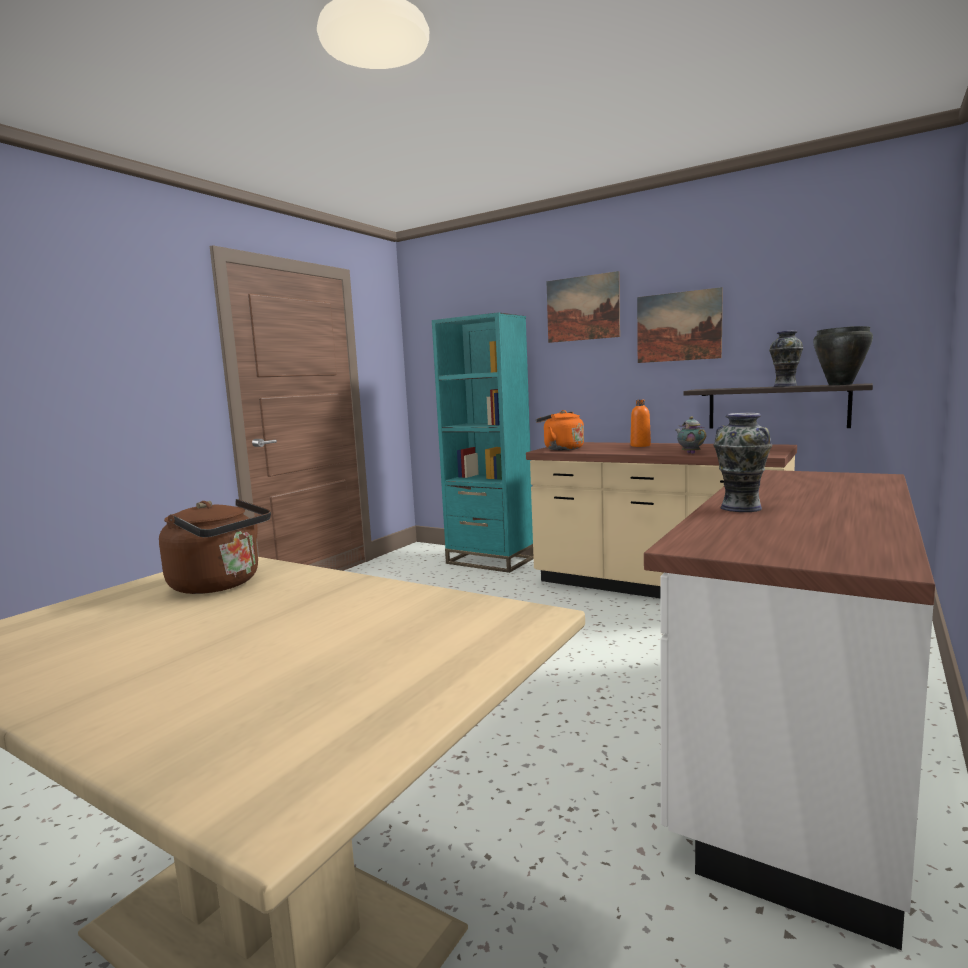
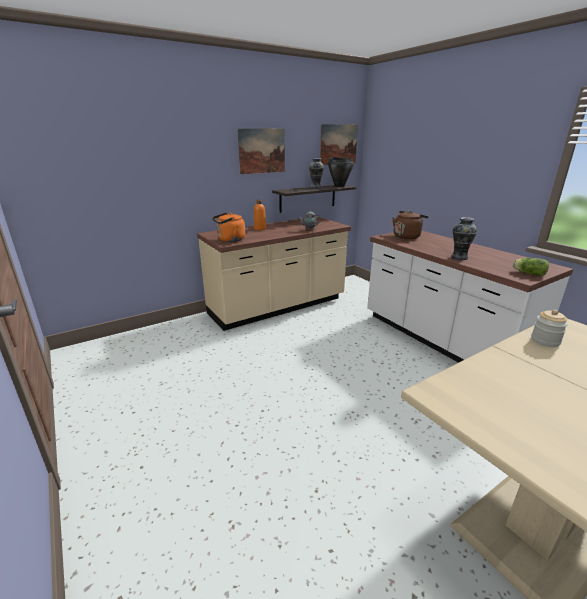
camera: 65 degrees left, 15 degrees up
(220, 584) = (503, 397): brown kettle -> brown kettle (407, 236)
(419, 601) = (545, 341): none -> jar
(490, 561) = (159, 335): turquoise bookcase -> none
(582, 308) = (199, 131): picture -> picture (338, 144)
(742, 548) = (528, 273): none -> lettuce

